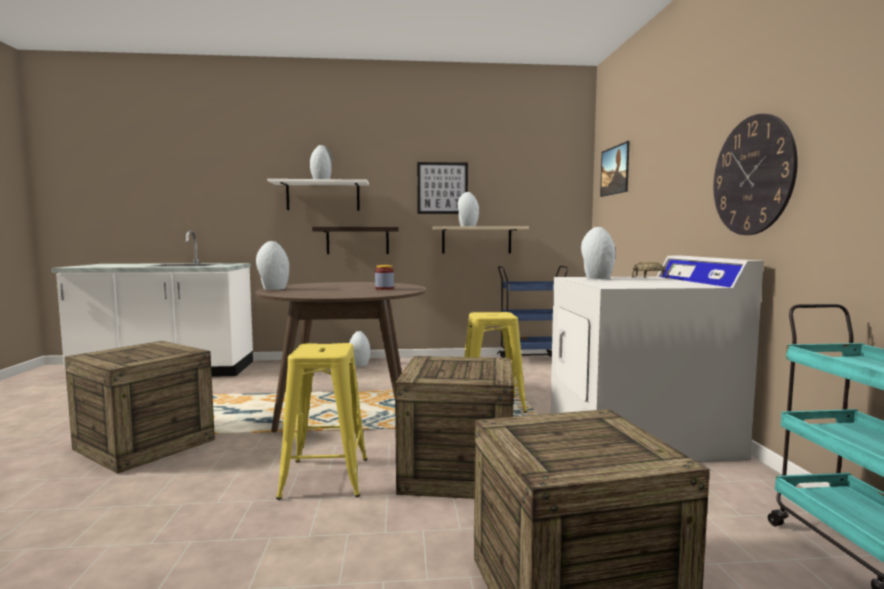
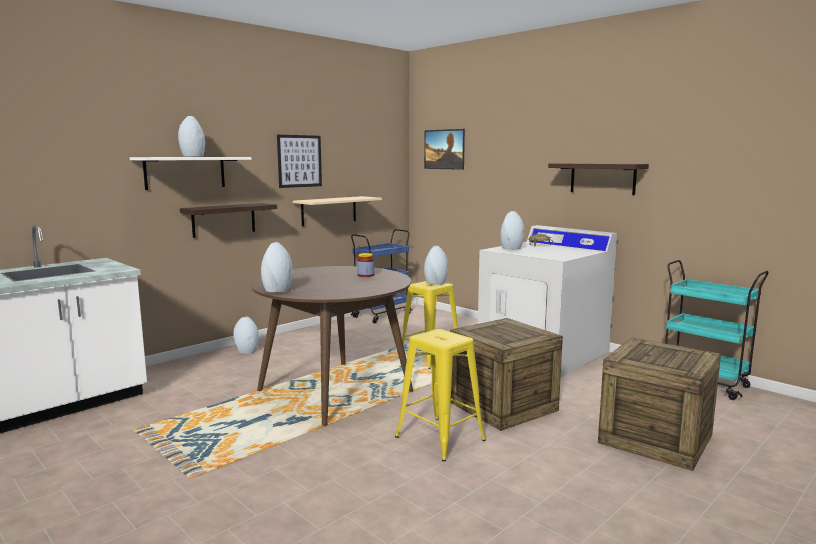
camera: 40 degrees left, 5 degrees up
(145, 444) = (237, 474): crate -> none
(468, 226) = (330, 199): grey vase -> grey vase (436, 283)
(752, 176) = (602, 178): wall clock -> shelf

